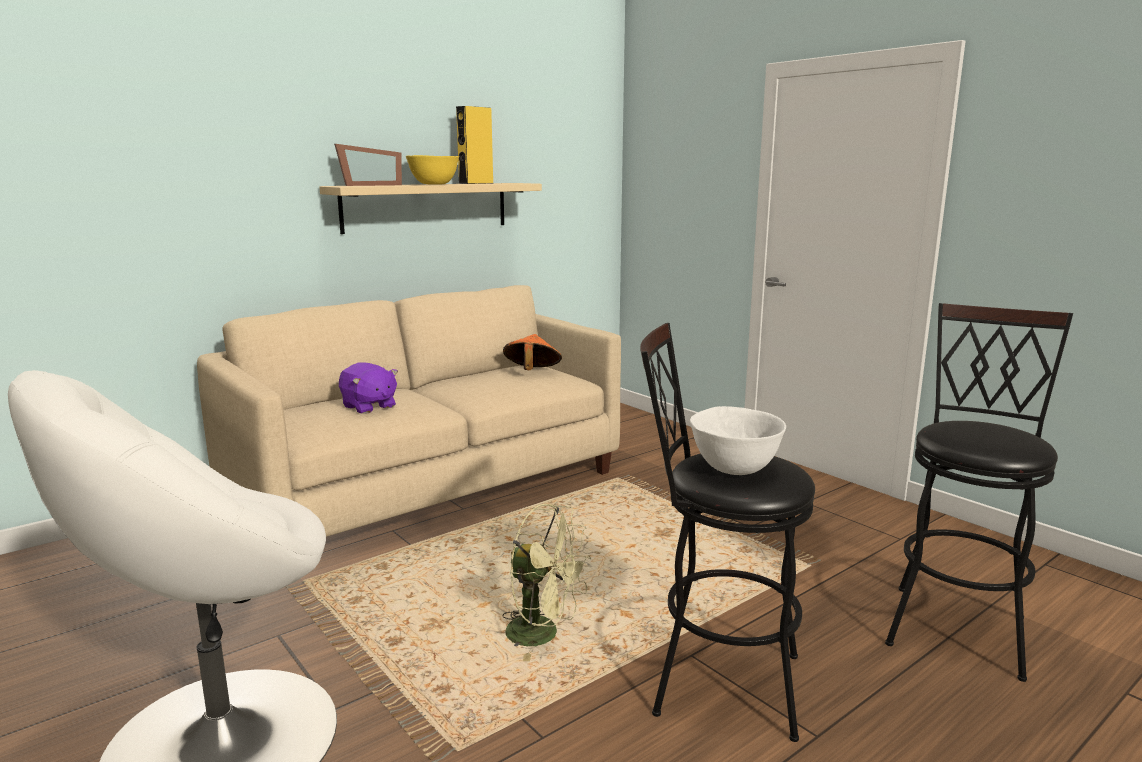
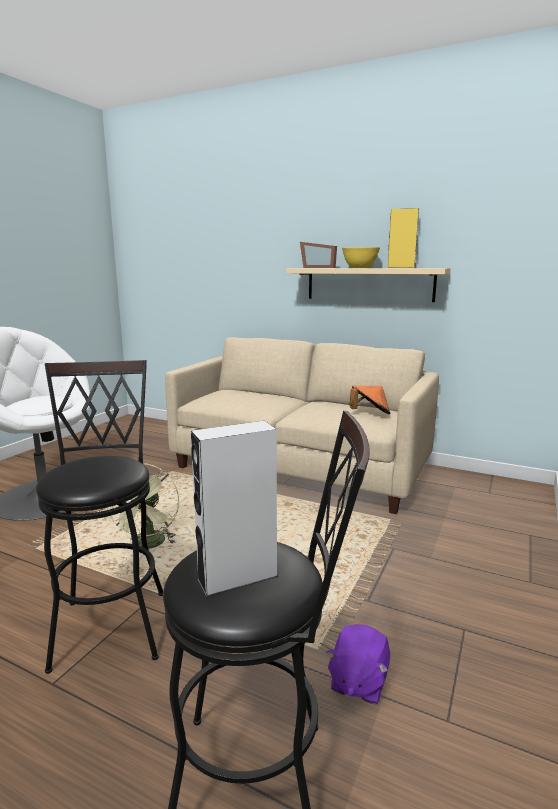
camera: 65 degrees right, 0 degrees up
(369, 407) = (247, 399): purple plush toy -> purple plush toy (358, 681)
(734, 467) = (90, 467): white bowl -> none
(999, 435) = (237, 578): none -> grey speaker

